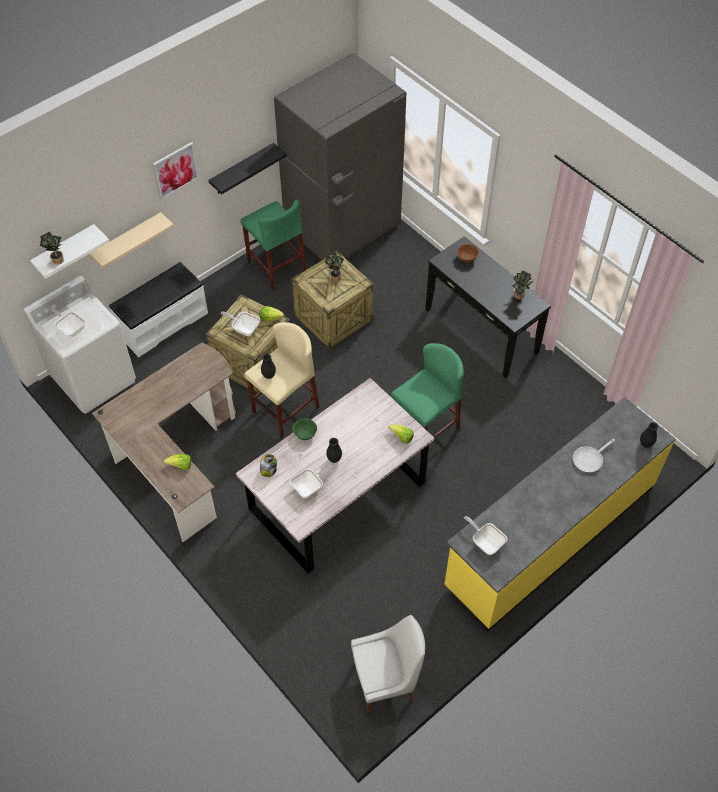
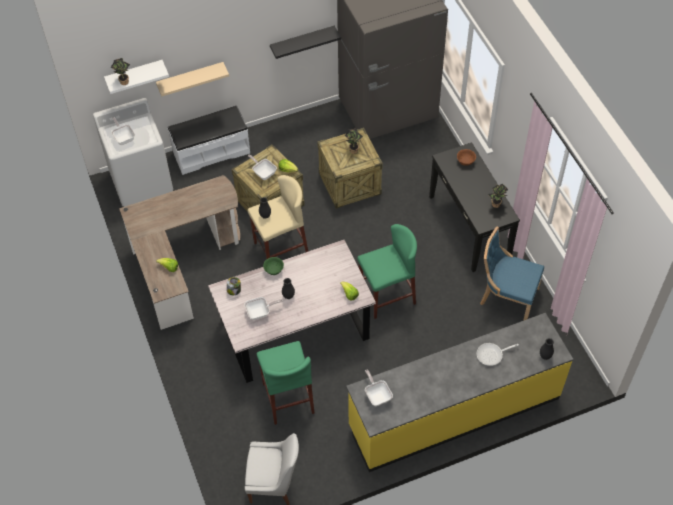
camera: 20 degrees right, 0 degrees up
(175, 170) = (240, 31): picture -> none
(276, 267) = (320, 129): green stool -> green stool (288, 398)
(552, 395) = (506, 297): none -> blue chair

